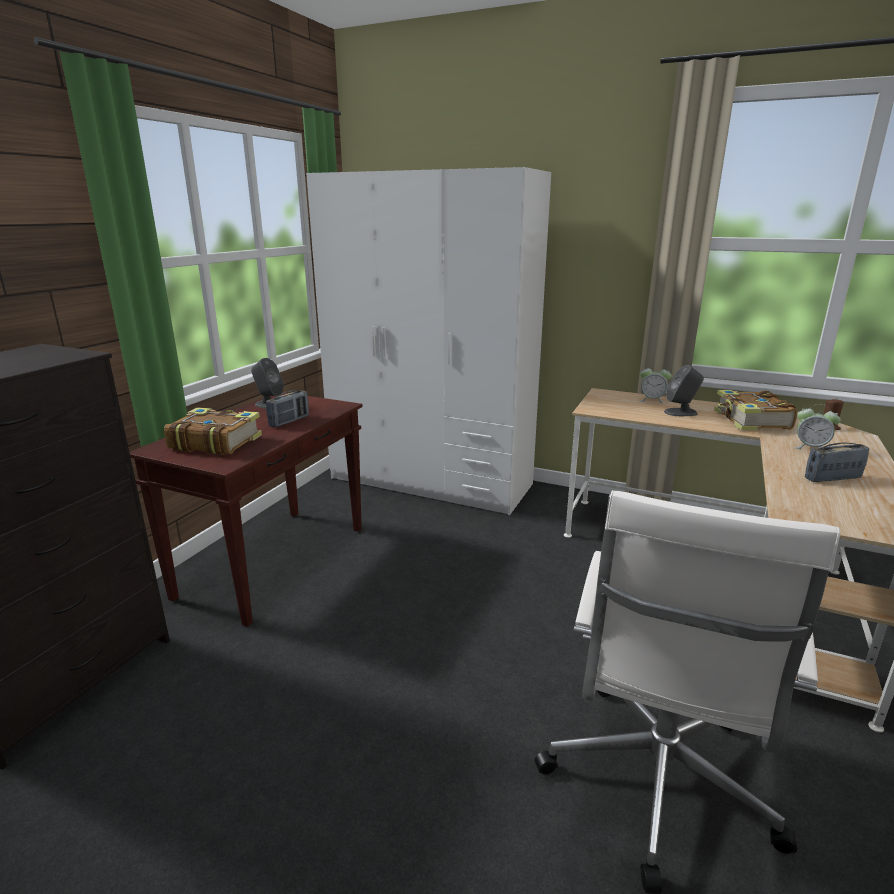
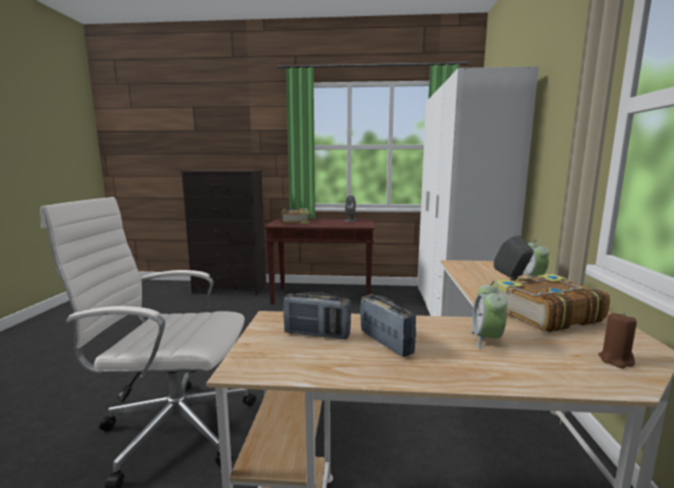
camera: 70 degrees right, 10 degrees down
(289, 421) = (331, 224): radio -> radio (317, 334)

